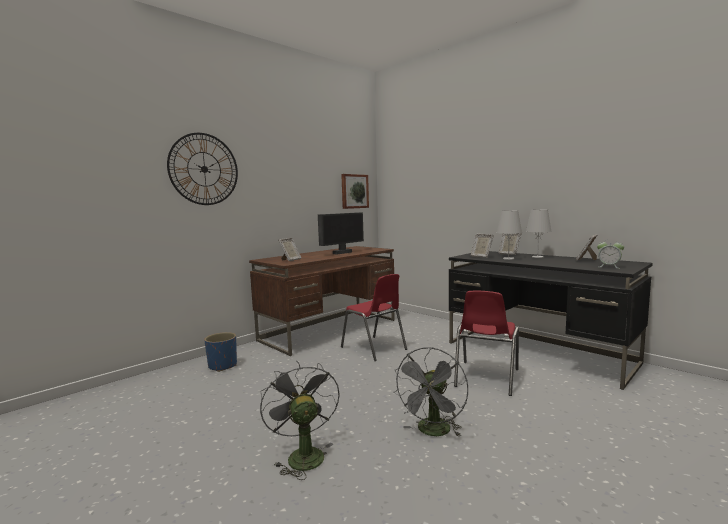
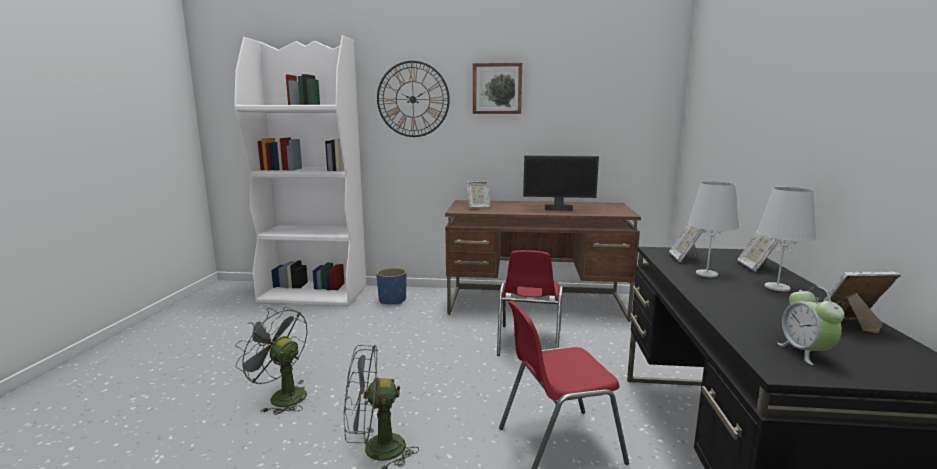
camera: 50 degrees right, 5 degrees up
(123, 393) = (314, 294): none -> white bookcase
(302, 455) = (281, 396): grey fan -> grey fan turned 90 degrees counterclockwise
(354, 191) = (630, 123): picture -> picture (497, 88)

